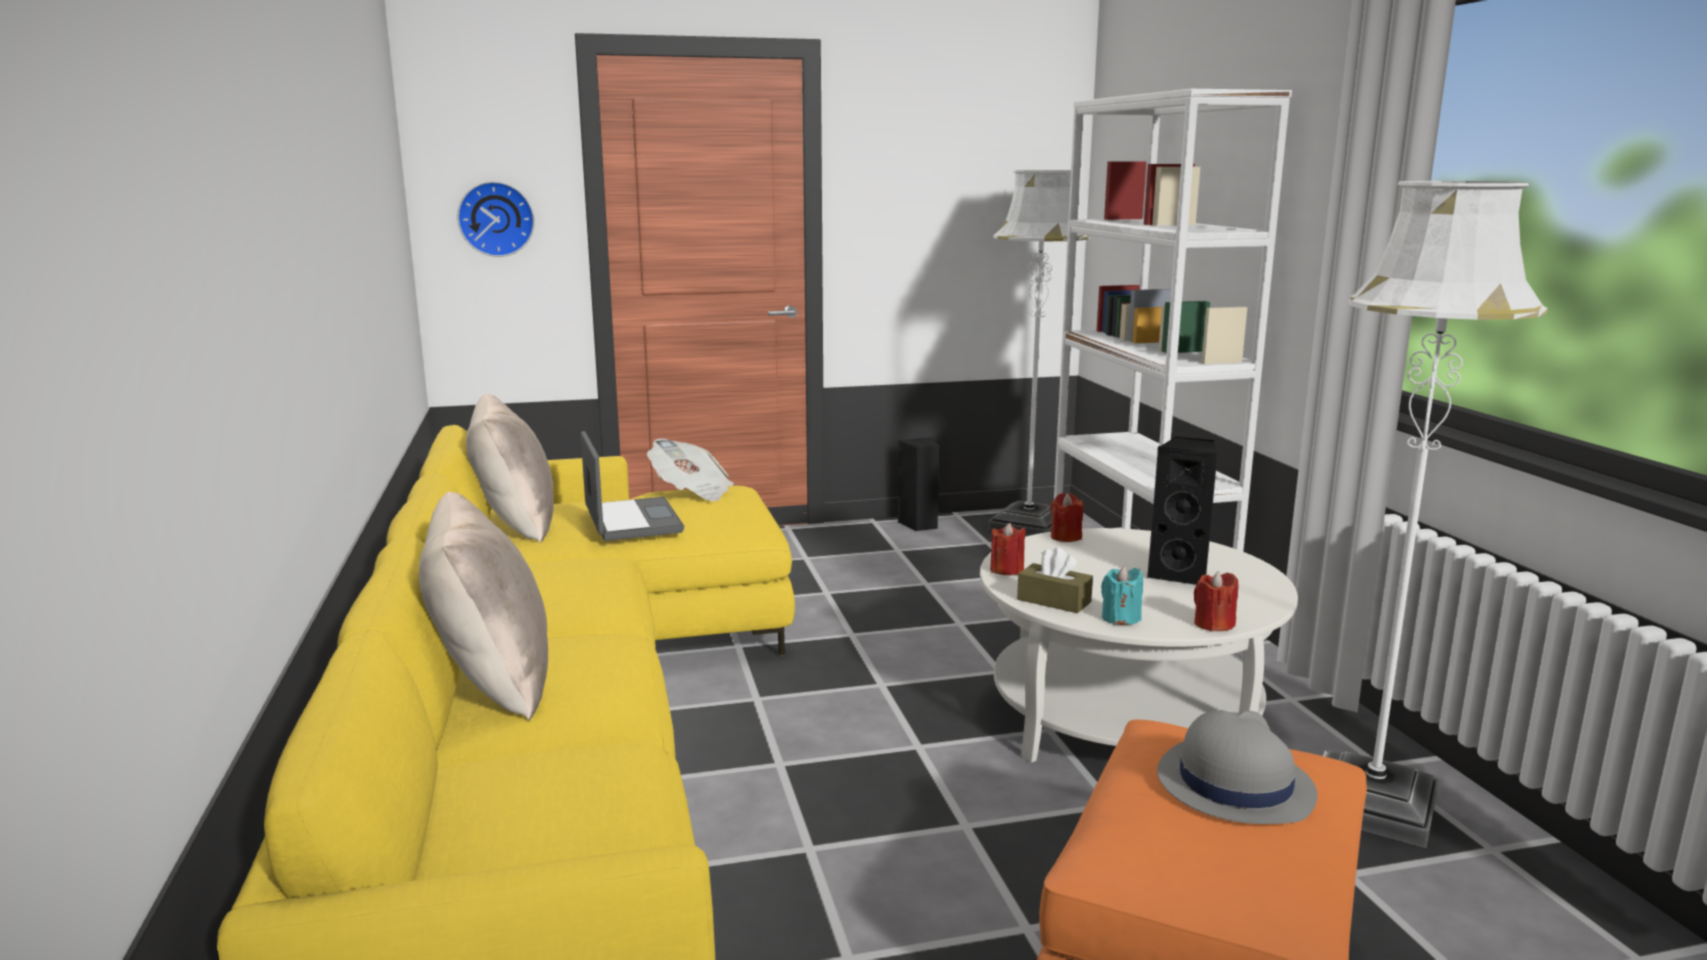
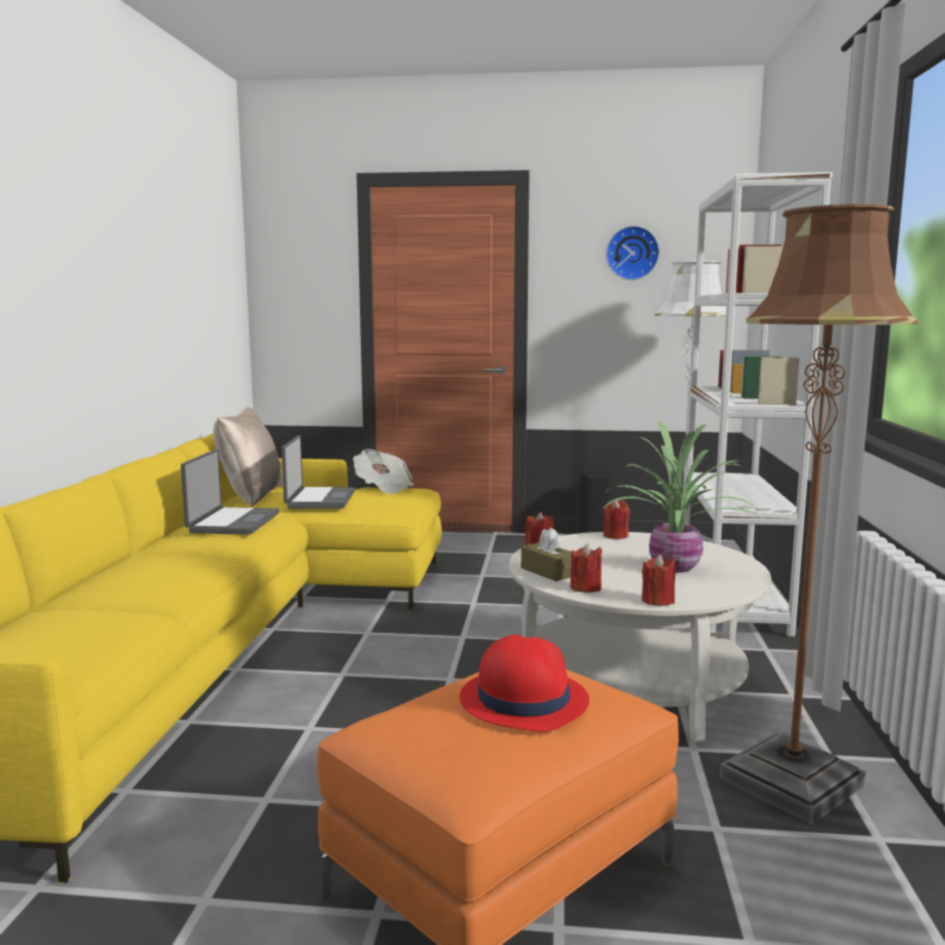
camera: 20 degrees right, 5 degrees down
(492, 682) = (119, 572): beige pillow -> none
(496, 219) = (301, 299): wall clock -> wall clock (632, 253)
(558, 576) = (232, 523): none -> laptop
(1120, 618) = (585, 588): turquoise candle -> red candle
(1180, 574) = (677, 567): black speaker -> potted plant
(1233, 784) = (523, 700): grey hat -> red hat
(1371, 804) = (791, 782): white floor lamp -> brown floor lamp

